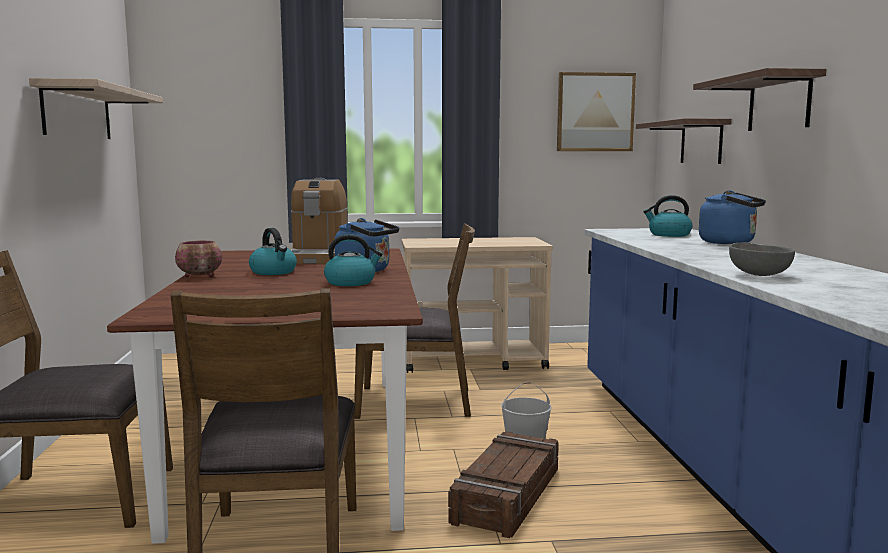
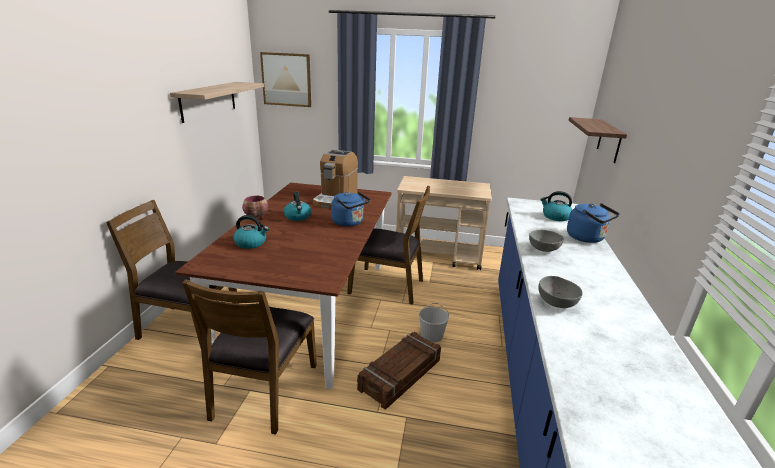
camera: 15 degrees right, 15 degrees up
(351, 282) = (330, 238): kettle -> kettle (251, 243)
(595, 112) = (546, 101): picture -> picture (286, 79)
(688, 251) = (543, 250): none -> grey bowl
(779, 103) = (652, 140): shelf -> none

